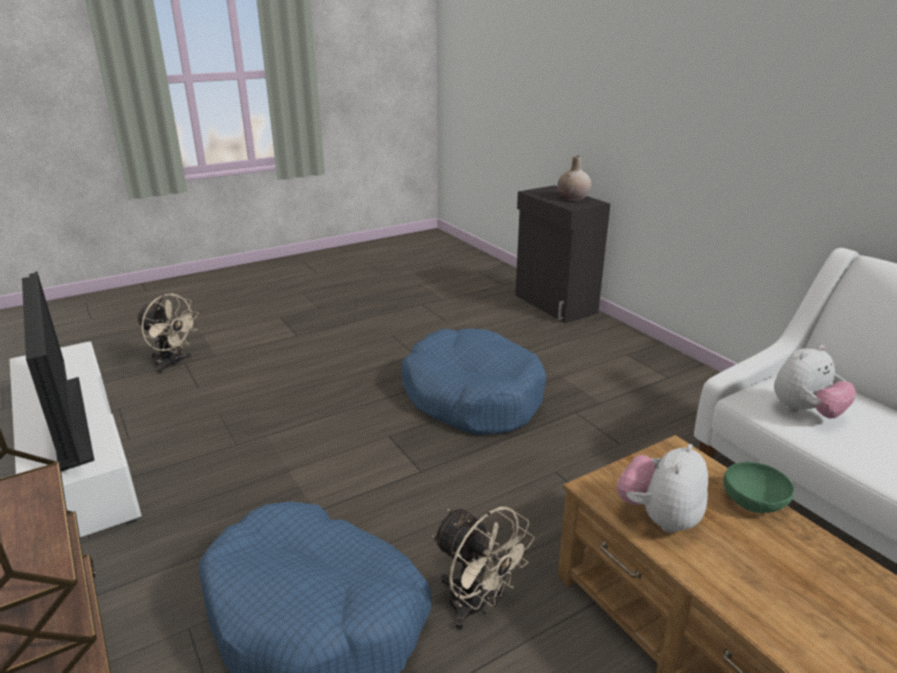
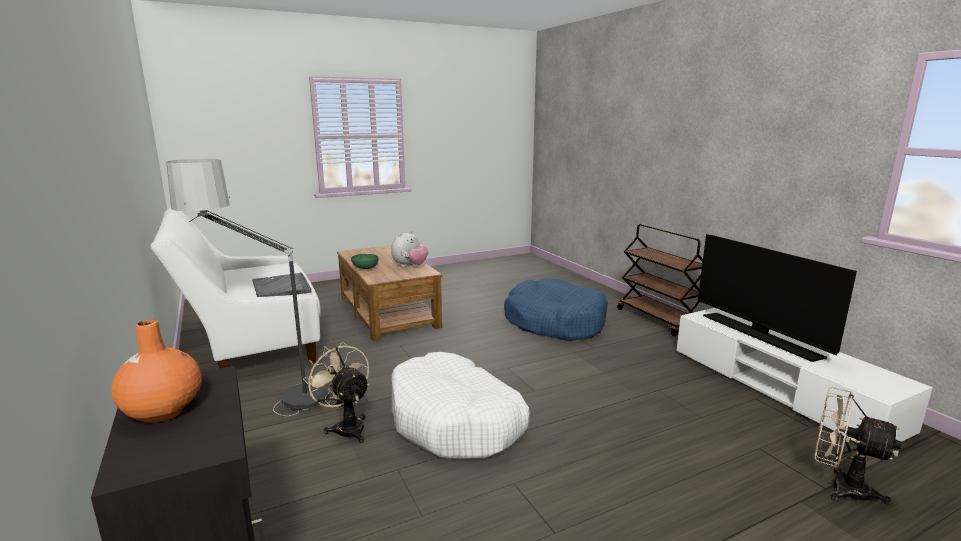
camera: 175 degrees left, 10 degrees down
(472, 397) = (456, 421): blue dog bed -> white dog bed
(476, 607) = (483, 322): beige fan -> beige fan (346, 426)
(573, 198) = (163, 410): beige vase -> orange vase
(684, 409) = (268, 399): none -> floor lamp
(805, 412) = (281, 287): plush toy -> grey tray

